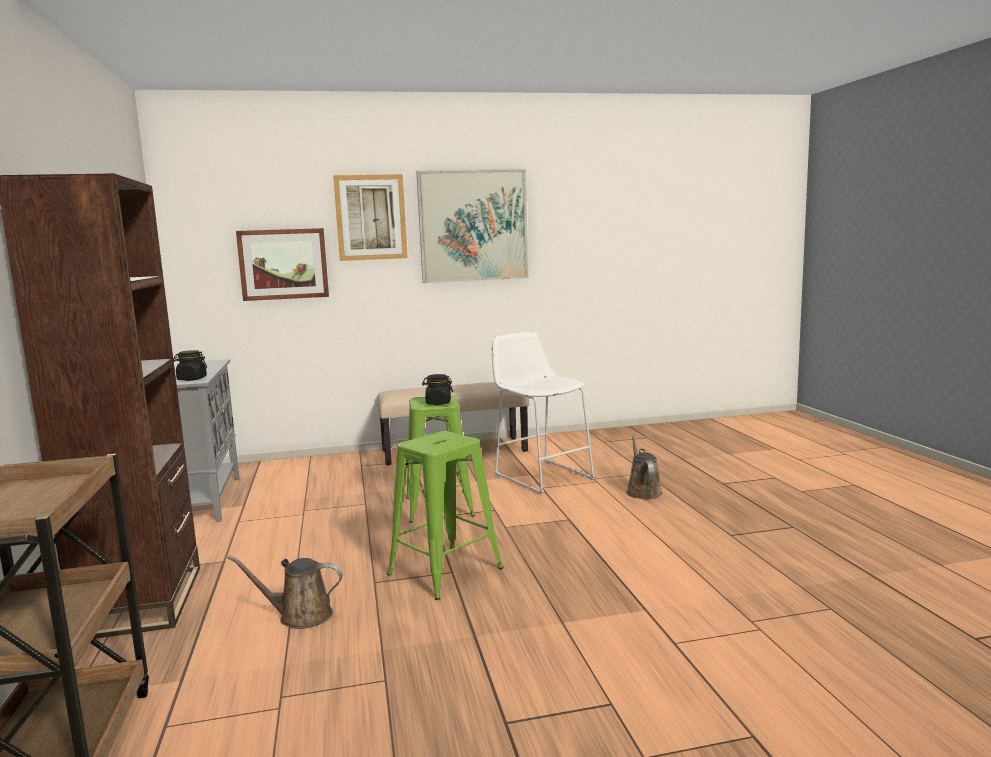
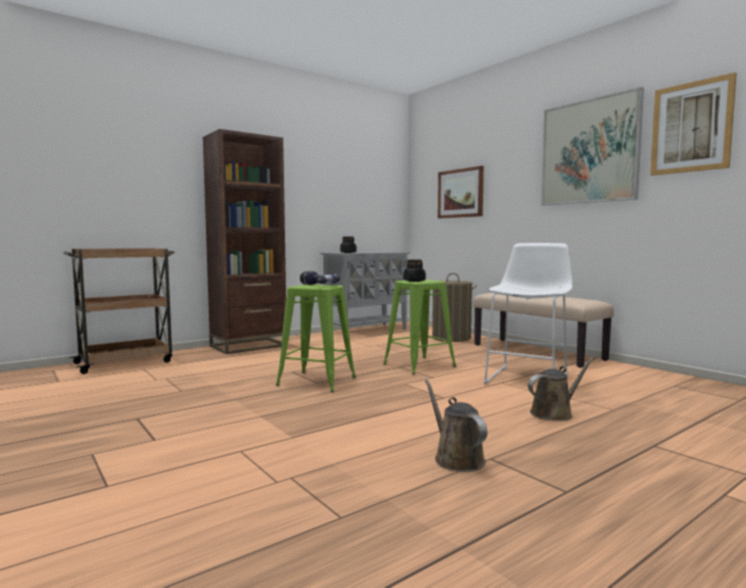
camera: 65 degrees right, 5 degrees down
(300, 616) = (244, 367): brown watering can -> brown watering can (456, 458)
(334, 468) = (451, 338): none -> laundry basket
(371, 217) = (512, 154): picture -> picture (691, 127)
(439, 440) = (316, 286): none -> power drill

